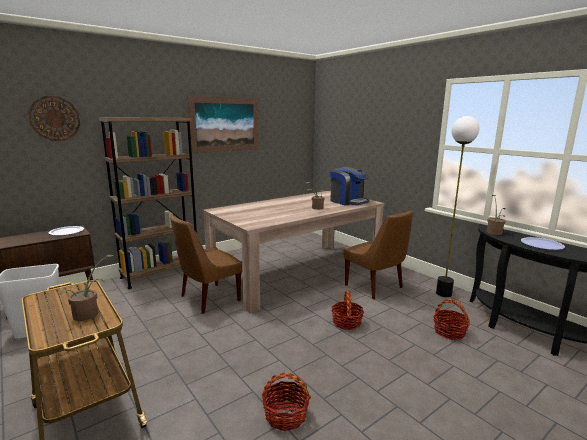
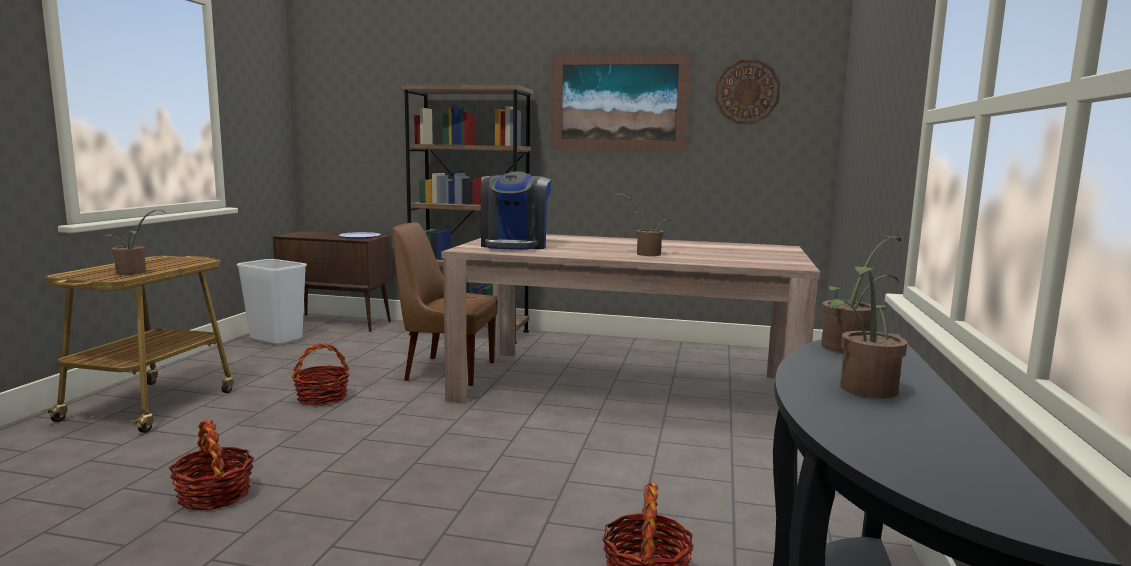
camera: 50 degrees right, 5 degrees down
(55, 118) = (378, 91): wall clock -> wall clock (747, 92)
(346, 322) = (521, 467): basket -> basket (322, 398)
(348, 201) = (748, 258): coffee machine -> coffee machine (515, 245)
(375, 287) = (705, 456): brown chair -> none
(443, 293) = (831, 531): floor lamp -> none
(541, 244) = (864, 390): plate -> potted plant

